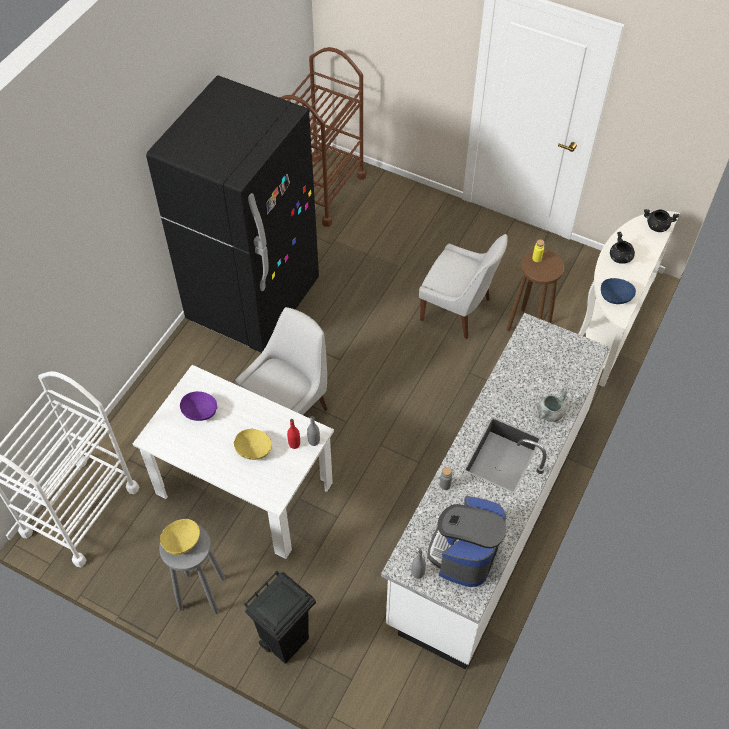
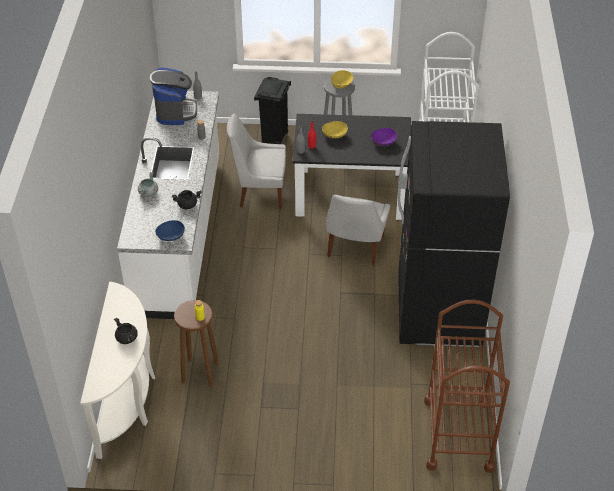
camera: 155 degrees right, 10 degrees down
(244, 489) = (350, 195): white dining table -> black dining table
(458, 311) = (266, 364): white chair -> white chair (259, 192)
(615, 297) = (123, 303): blue bowl -> blue bowl (171, 237)
(657, 226) = (99, 380): black cooking pot -> black cooking pot (187, 205)

